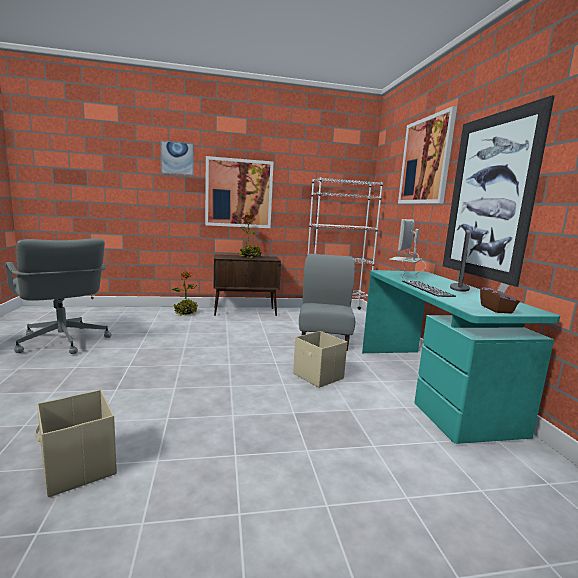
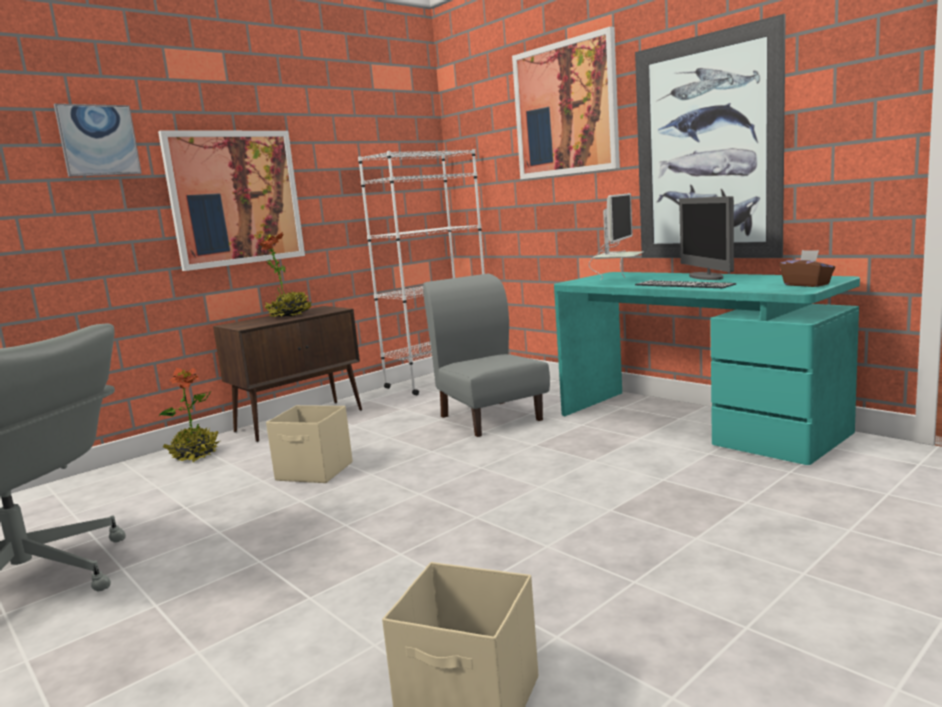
camera: 30 degrees left, 0 degrees up
(318, 376) = (564, 461): beige storage box -> beige storage box (315, 471)
(404, 277) = (618, 281): monitor -> monitor turned 150 degrees counterclockwise

